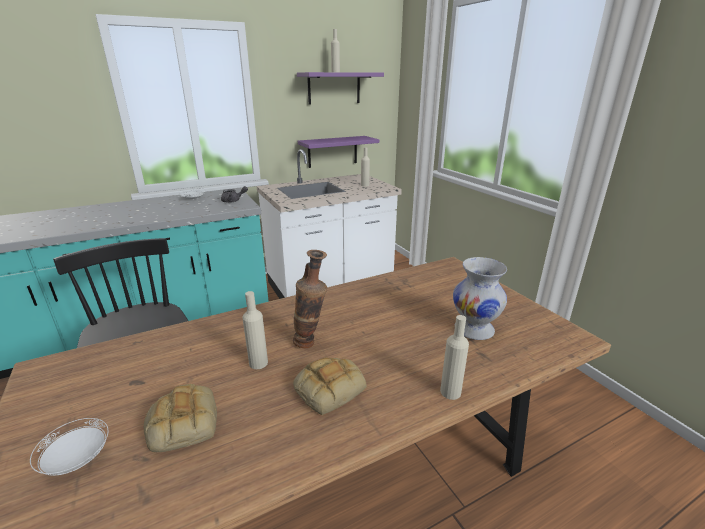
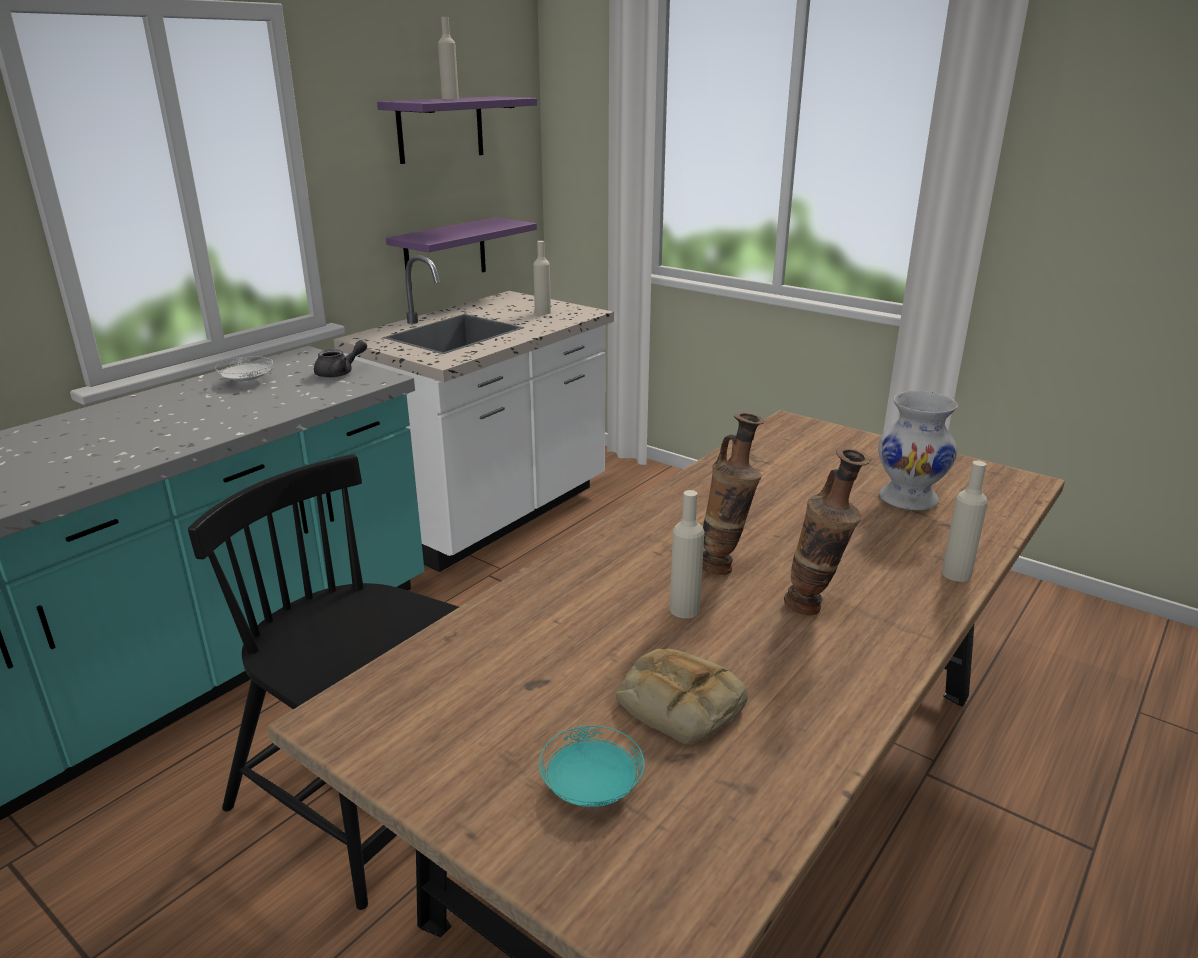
camera: 25 degrees left, 0 degrees up
(77, 458) = (591, 787): white plate -> turquoise plate
(329, 387) = (815, 609): bread -> vase

